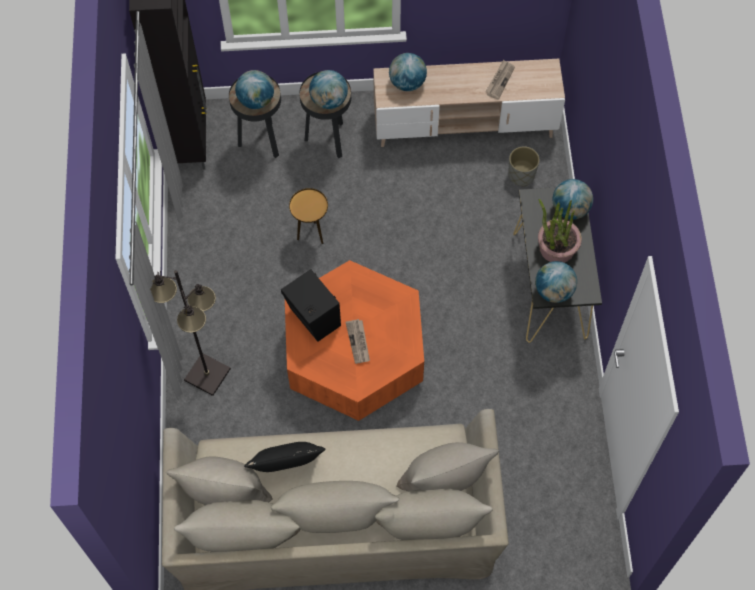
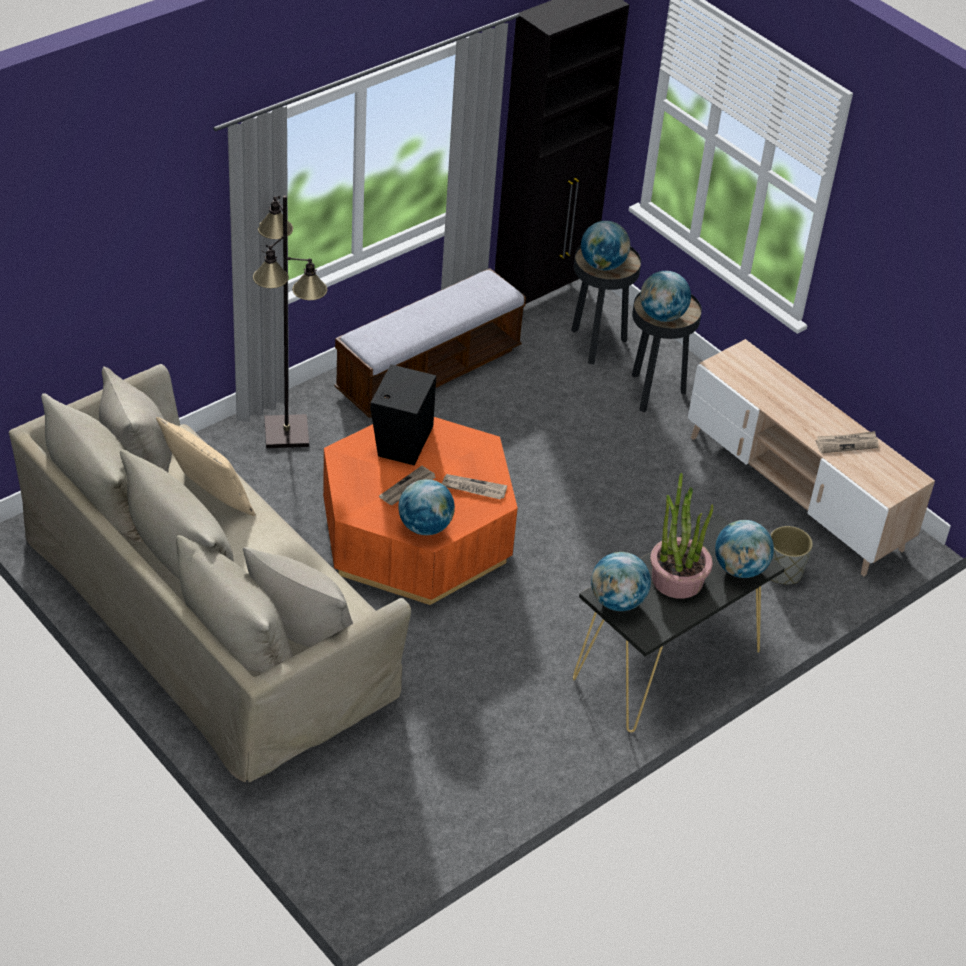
camera: 50 degrees right, 20 degrees down
(213, 253) = (429, 371): none -> bench
(287, 468) = (207, 499): black pillow -> beige pillow
(311, 235) = (526, 434): brown side table -> none
(385, 304) = (473, 488): none -> newspaper
(407, 83) = (757, 372): globe -> globe (425, 527)

